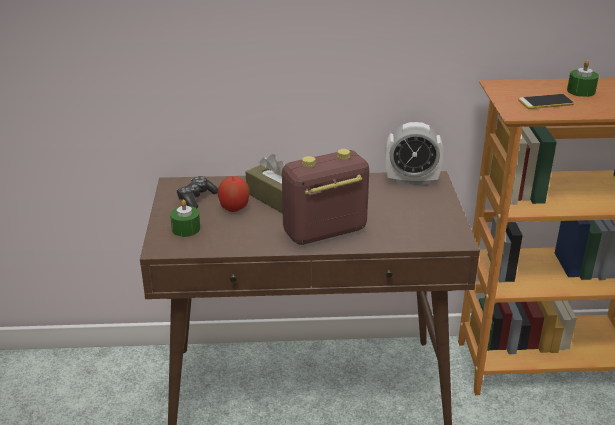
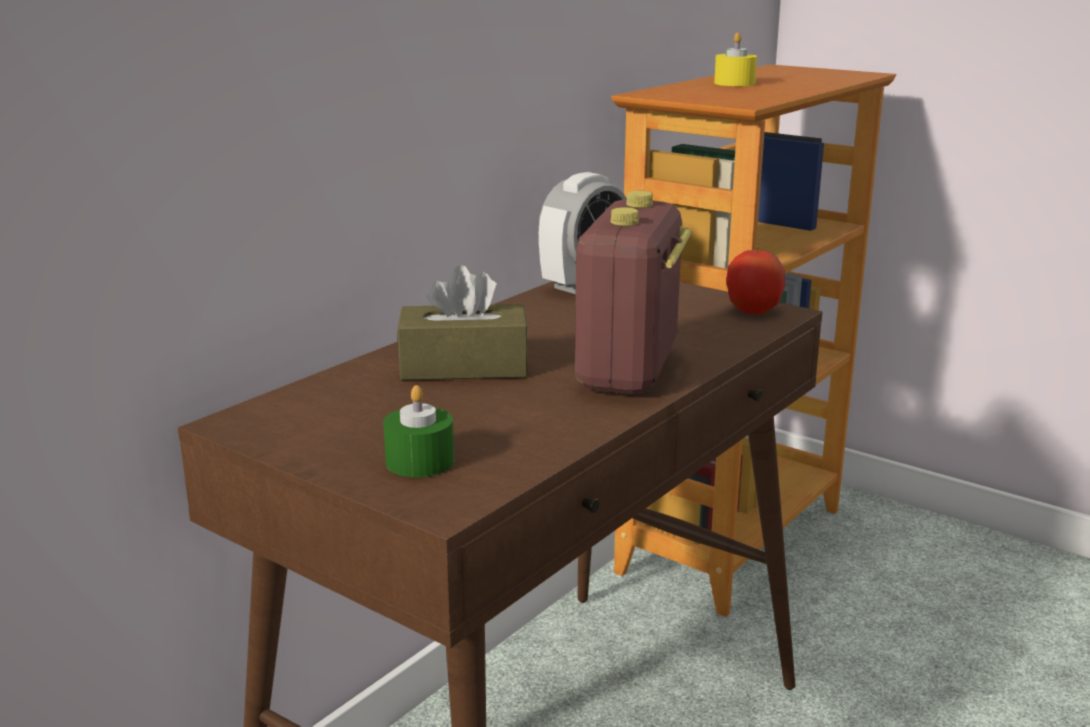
camera: 50 degrees left, 10 degrees down
(196, 198) = (331, 420): game controller -> none
(234, 208) = (429, 403): apple -> apple (753, 310)
(545, 102) = (738, 94): phone -> none
(581, 91) = (734, 83): green candle -> yellow candle

